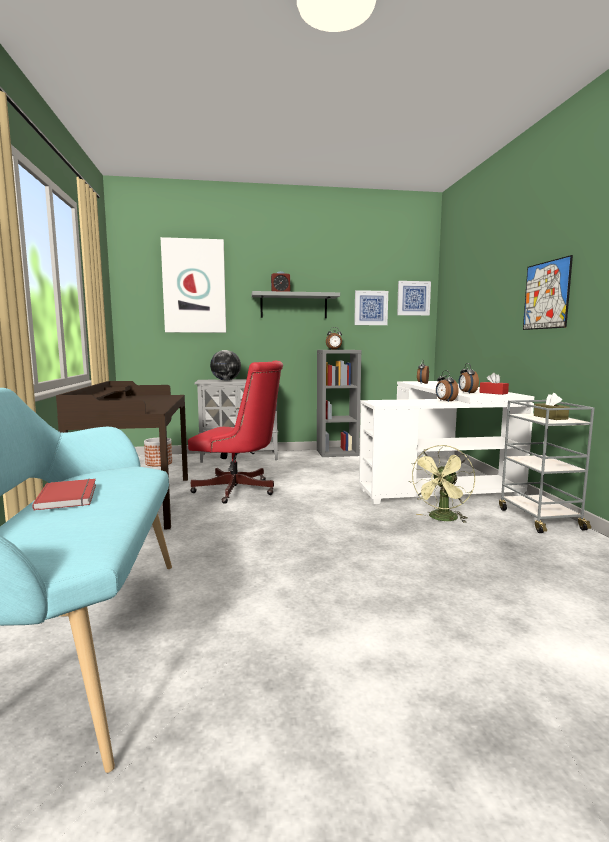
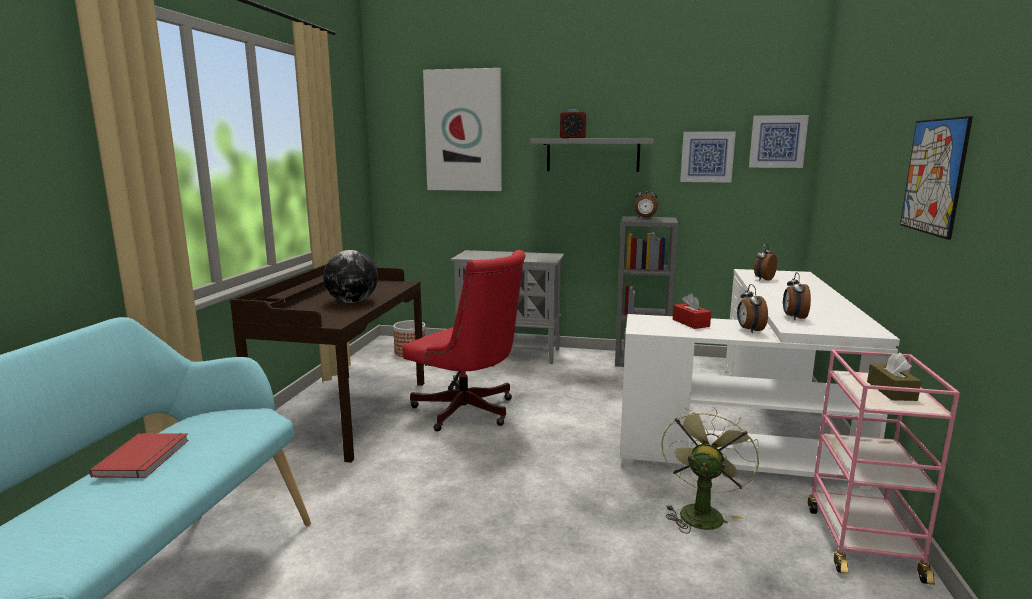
camera: 20 degrees right, 5 degrees up
(226, 380) = (494, 255): globe -> globe (352, 302)
(442, 519) = (701, 512): green fan -> green fan turned 150 degrees clockwise
(493, 393) = (839, 322): red tissue box -> red tissue box (690, 323)
(539, 518) = (861, 542): grey cart -> pink cart

